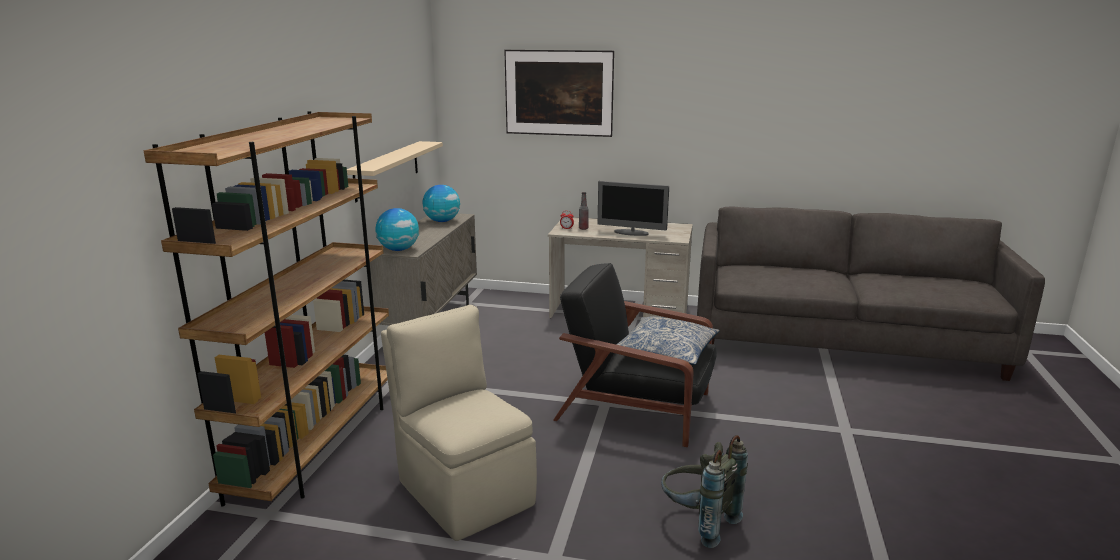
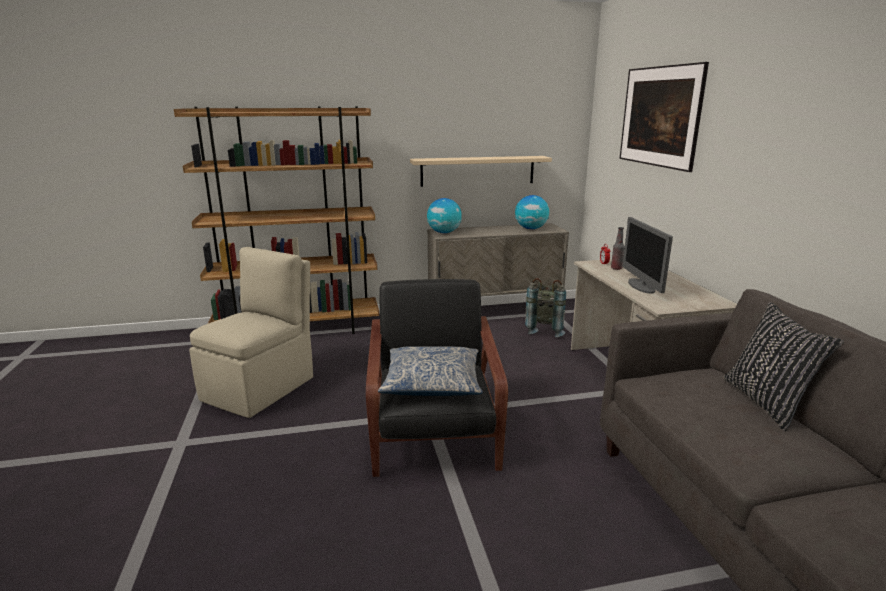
camera: 65 degrees right, 0 degrees up
(698, 522) = (240, 507): grey backpack -> grey backpack (544, 329)
(780, 266) = (767, 402): none -> black pillow

